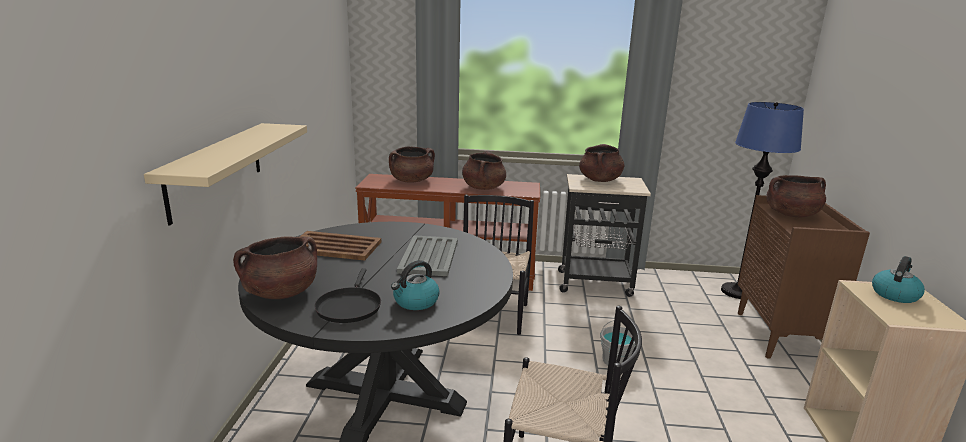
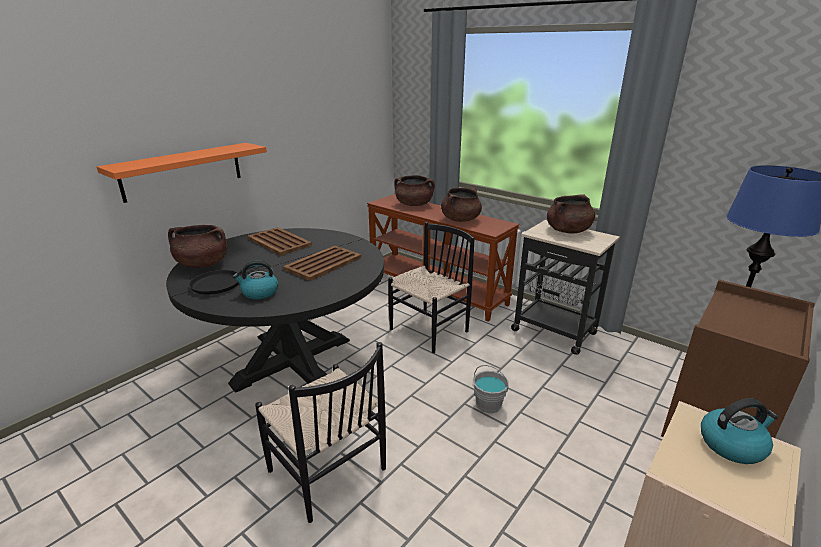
camera: 35 degrees right, 5 degrees up
(216, 169) = (183, 171): beige shelf -> orange shelf
(428, 257) = (322, 263): grey tray -> brown tray
(791, 214) = (742, 312): brown cooking pot -> none

